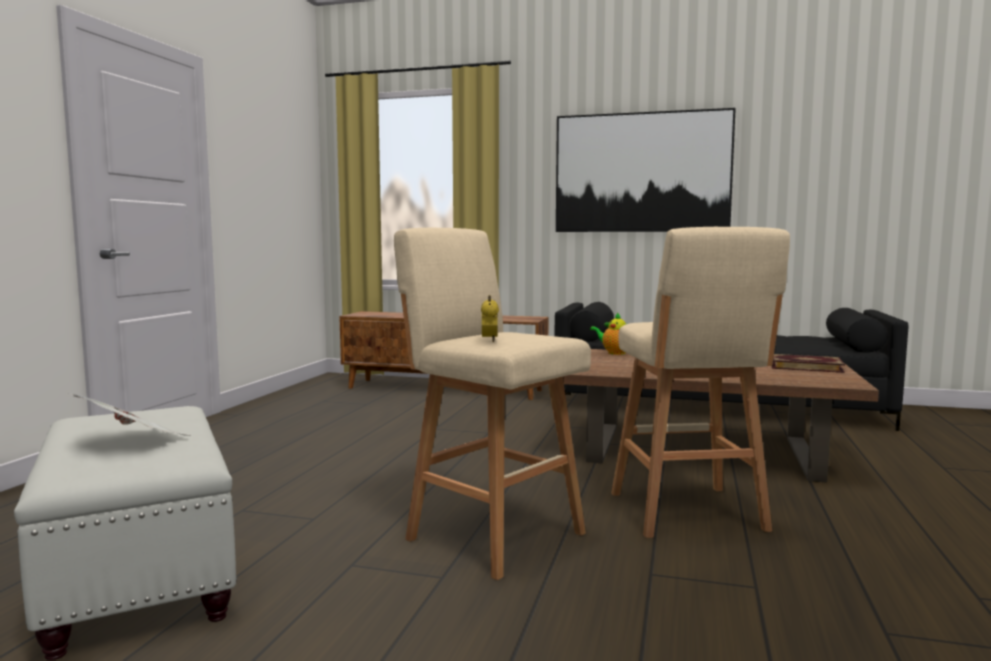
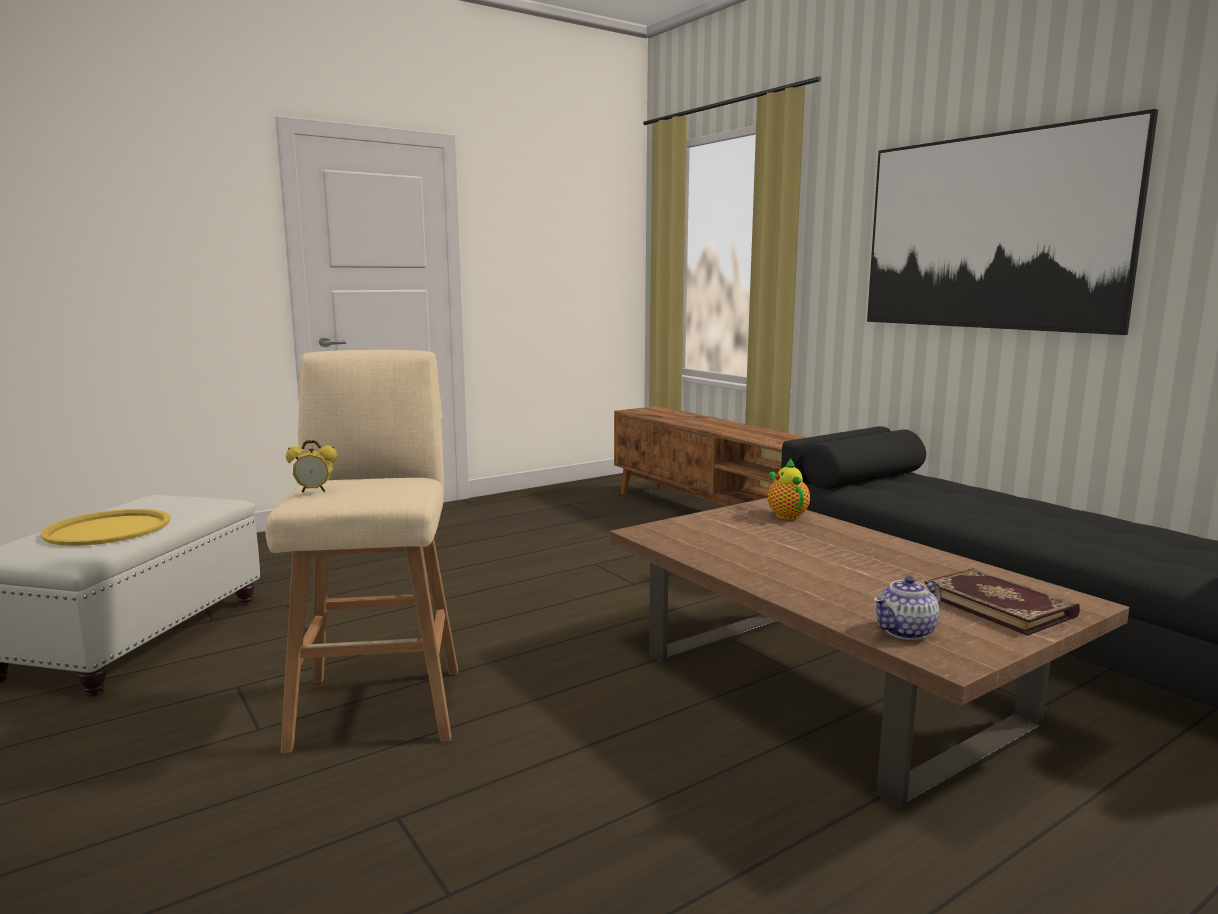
camera: 40 degrees right, 5 degrees up
(133, 443) = (108, 529): newspaper -> yellow tray
(489, 340) = (314, 491): alarm clock -> alarm clock turned 45 degrees clockwise
(688, 514) = (601, 768): beige stool -> none
(809, 380) = (906, 631): none -> teapot

